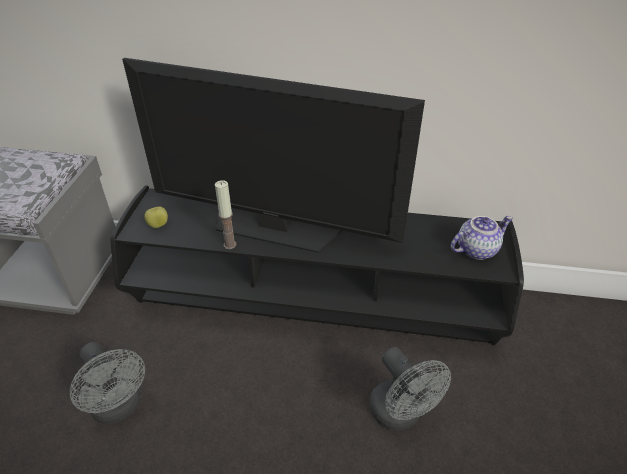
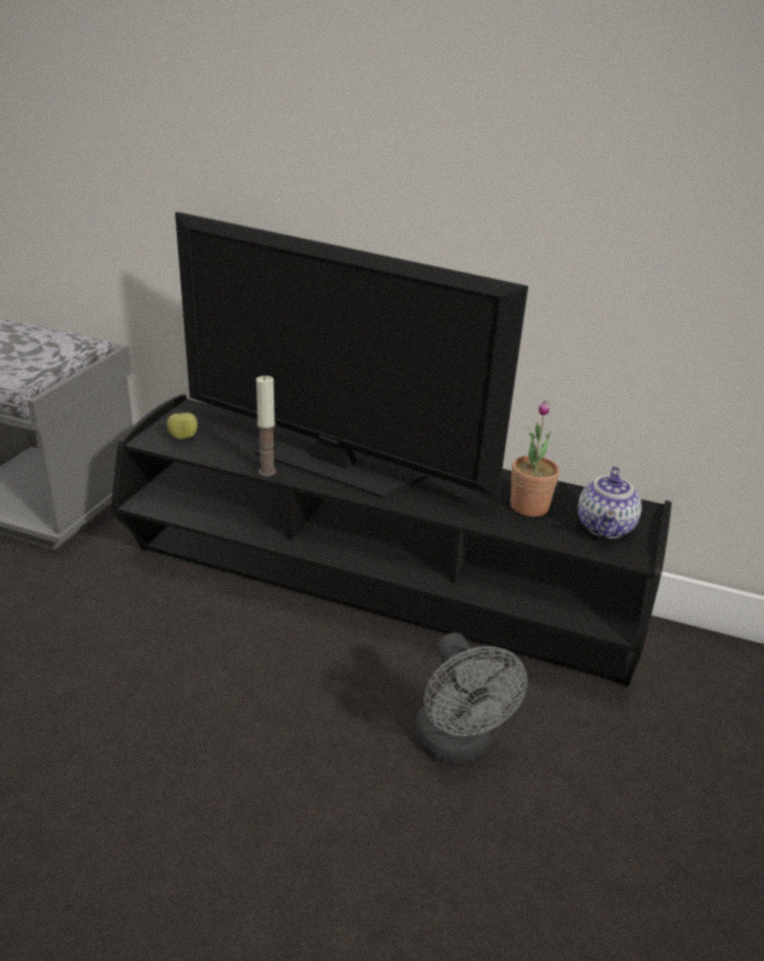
camera: 10 degrees right, 10 degrees down
(120, 407) = (77, 663): grey fan -> none
(420, 241) = (529, 506): none -> potted plant
(476, 249) = (606, 528): teapot -> teapot turned 120 degrees clockwise

